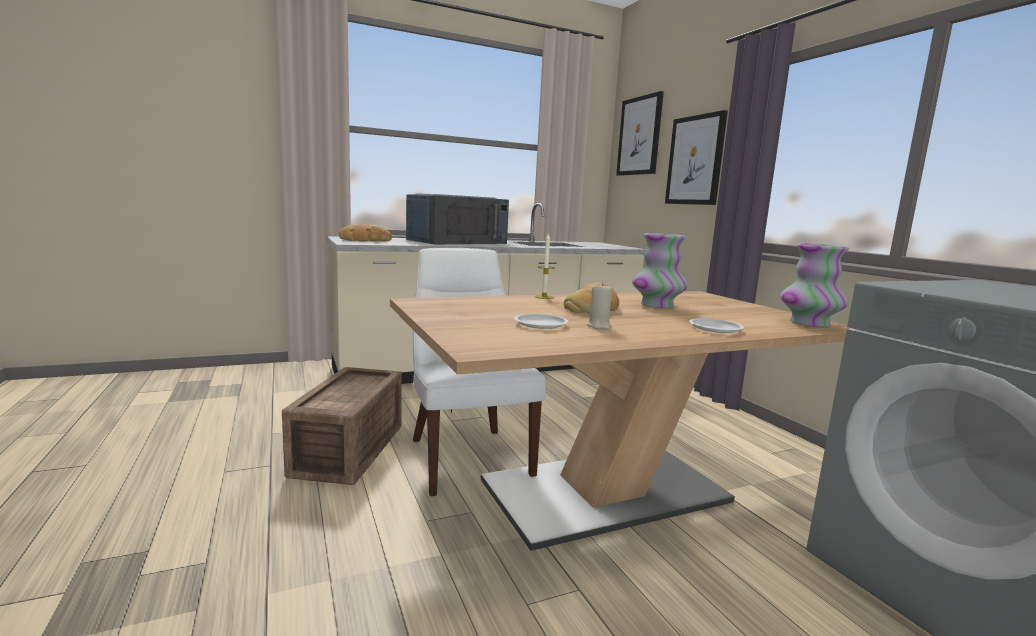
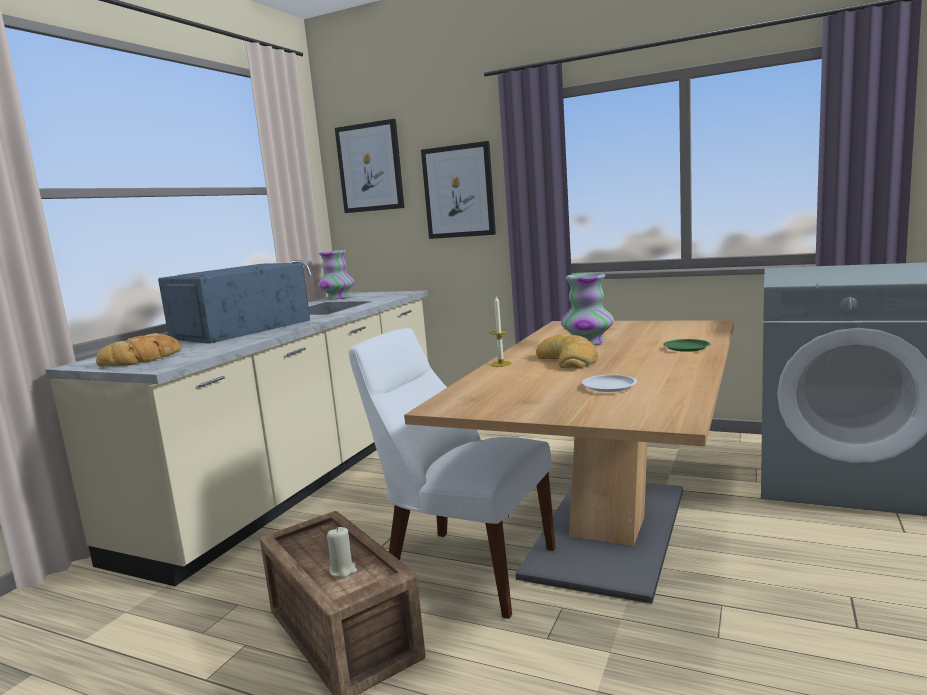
camera: 40 degrees left, 0 degrees up
(457, 241) = (241, 329): blue microwave -> blue microwave turned 150 degrees counterclockwise
(599, 326) = (638, 372): beige candle -> beige candle (343, 570)
(715, 329) = (686, 348): white plate -> green plate
(809, 323) = (699, 326): vase -> vase (338, 298)

